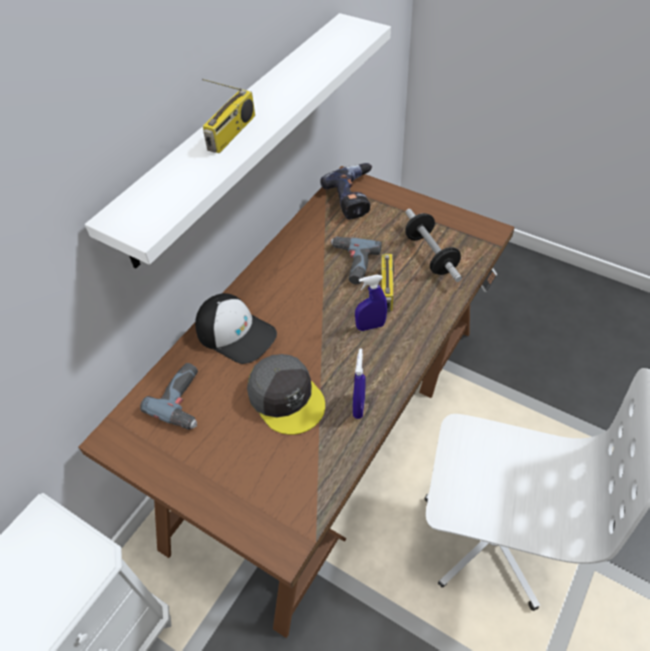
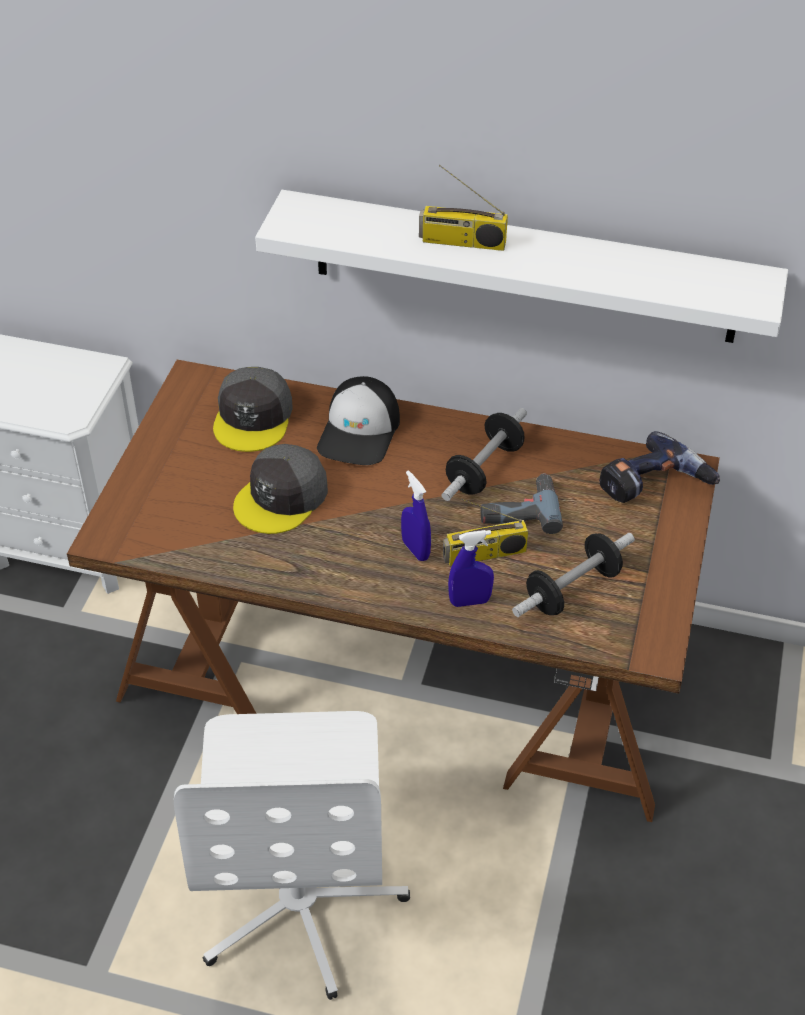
camera: 70 degrees right, 5 degrees down
(185, 400) = (253, 417): power drill -> grey cap
(306, 272) = (484, 469): none -> dumbbell
(359, 406) = (289, 563): blue spray bottle -> blue spray bottle (470, 601)

